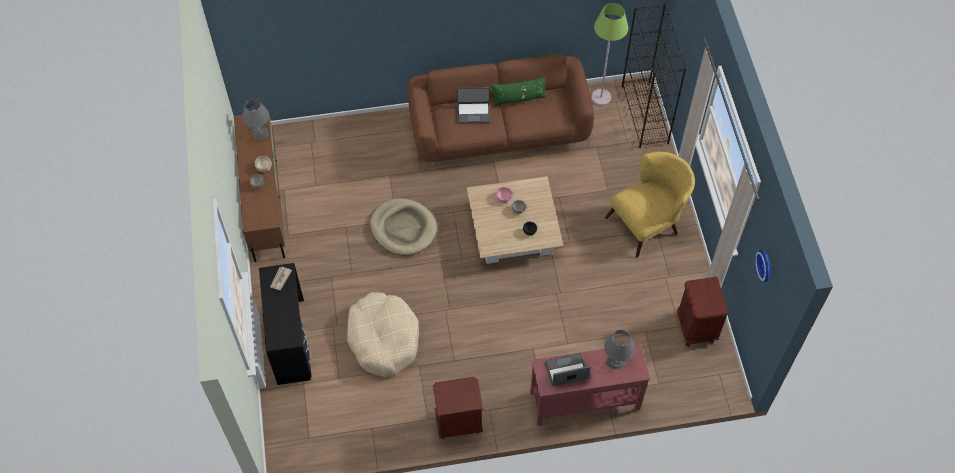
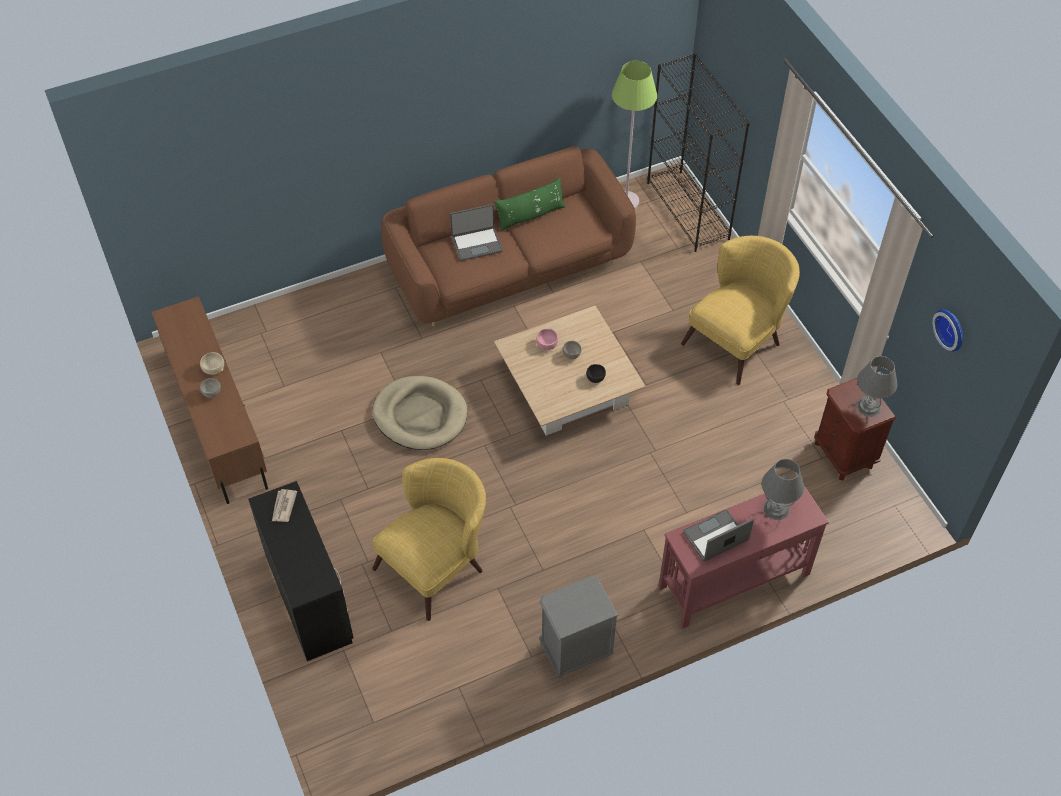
camera: 15 degrees left, 5 degrees down
(260, 132) = (195, 326): grey table lamp -> grey table lamp (869, 406)
(383, 338) = (437, 564): beige dog bed -> yellow armchair
(458, 423) = (575, 651): brown nightstand -> grey nightstand

